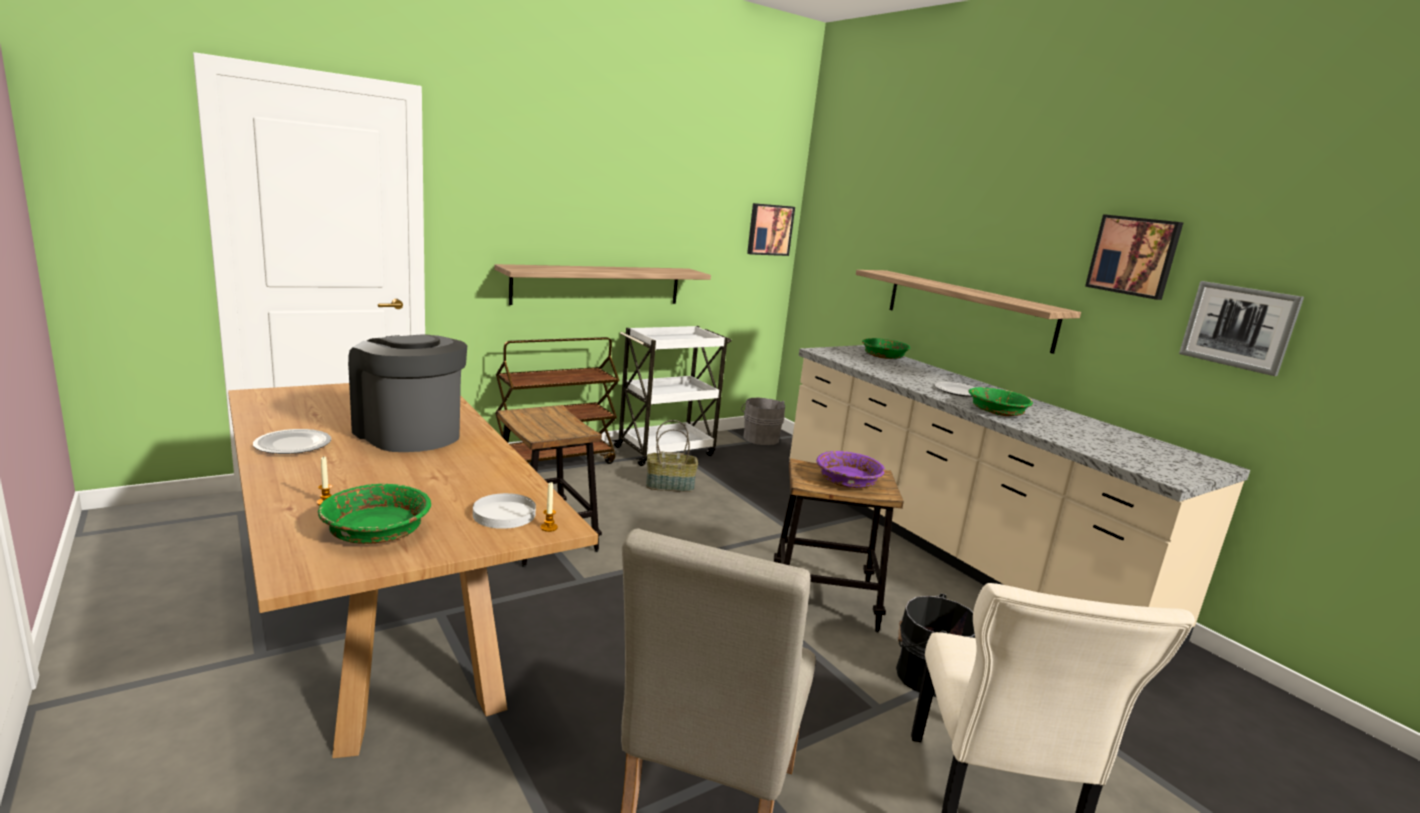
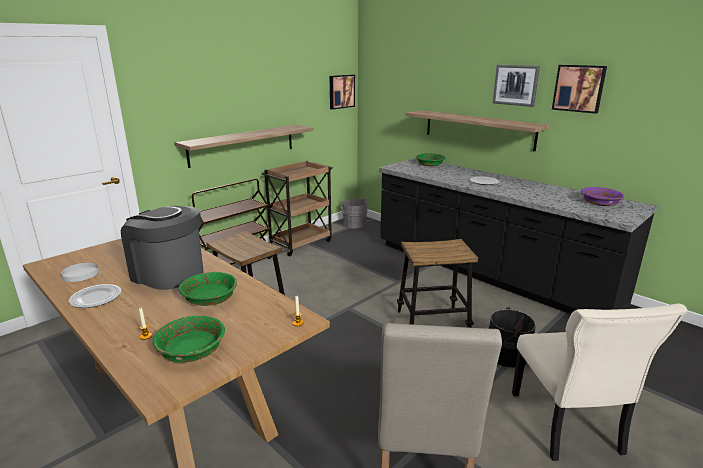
camera: 10 degrees left, 5 degrees up
(504, 514) = (265, 320): white plate -> white plate (80, 274)
(666, 451) = (301, 243): white cart -> brown cart
(670, 485) = (313, 266): basket -> none
(847, 481) = (441, 250): purple bowl -> purple bowl (600, 202)
(950, 547) = (488, 273): beige counter -> black counter
(997, 411) = (512, 192): green bowl -> green bowl (210, 297)
(1239, 327) = (644, 124): picture -> picture (515, 85)

